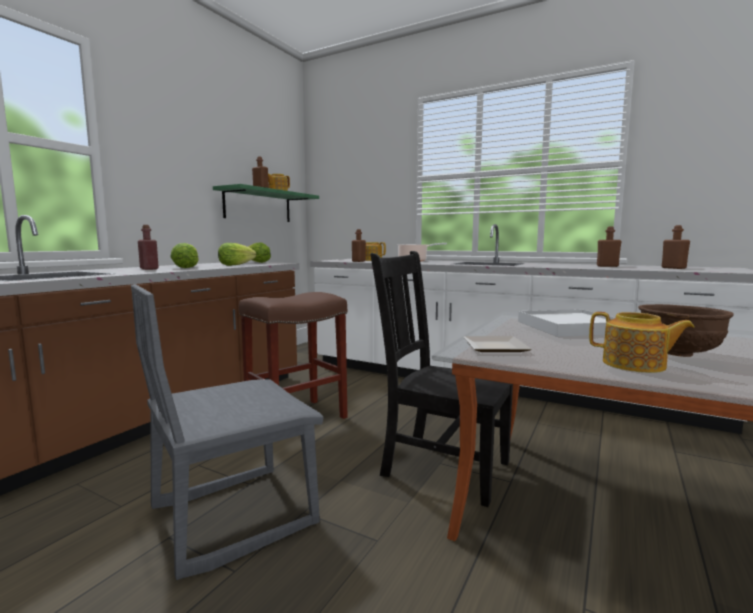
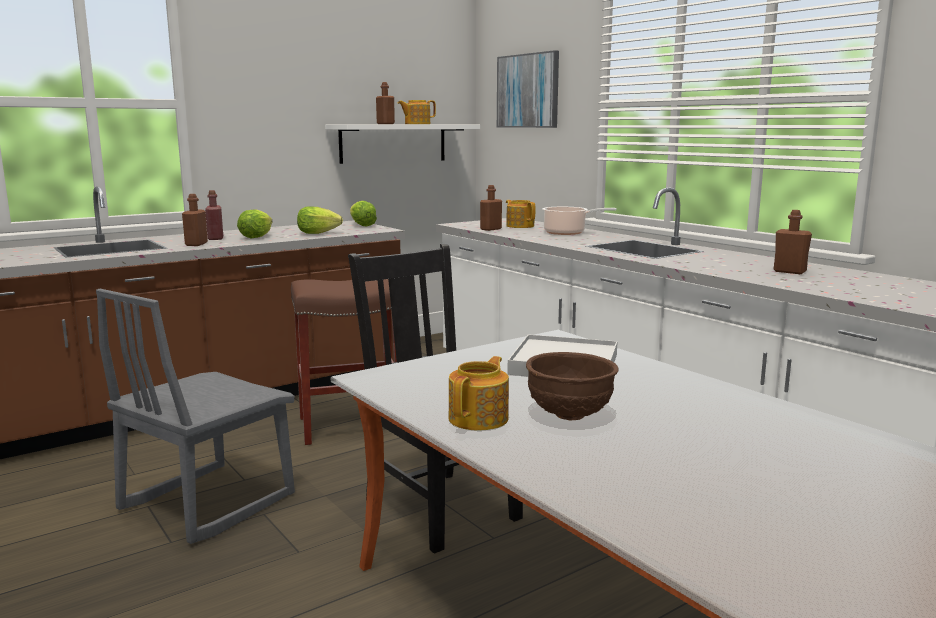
camera: 25 degrees right, 5 degrees up
(233, 515) = (206, 502): grey chair -> grey chair turned 45 degrees counterclockwise
(258, 206) = (393, 143): green shelf -> white shelf
(353, 173) = (528, 91): none -> picture
(496, 347) = (407, 377): plate -> none
(635, 365) = (480, 418): teapot -> teapot turned 120 degrees counterclockwise
(673, 268) = (873, 287): brown bottle -> brown bottle (196, 244)

